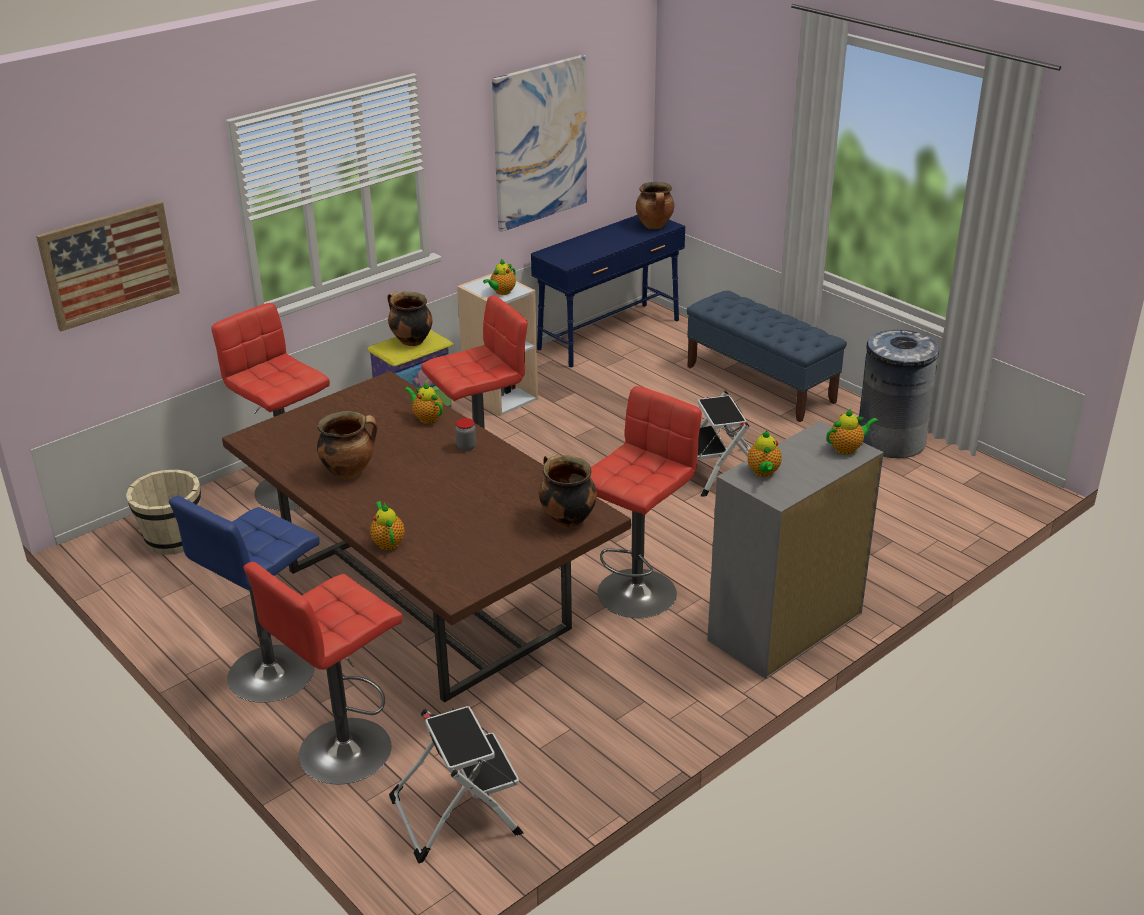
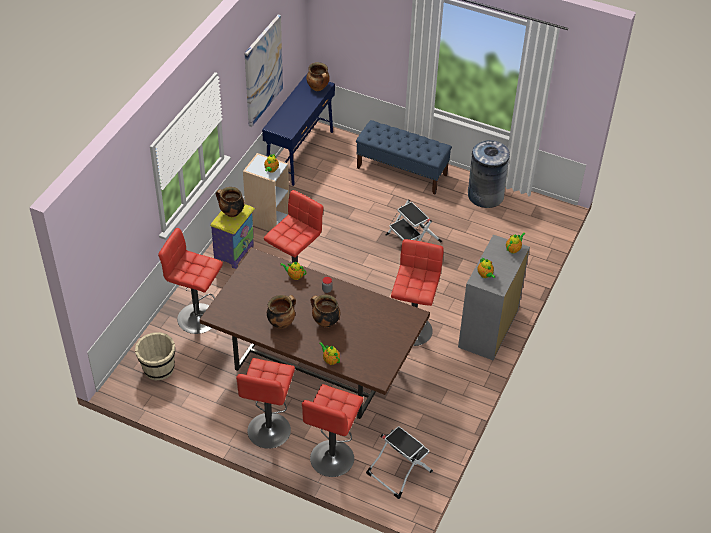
camera: 25 degrees left, 15 degrees up
(110, 265) = (113, 245): picture -> none
(269, 674) = (268, 431): blue stool -> red stool
(566, 519) = (402, 321): cooking pot -> cooking pot (325, 322)

